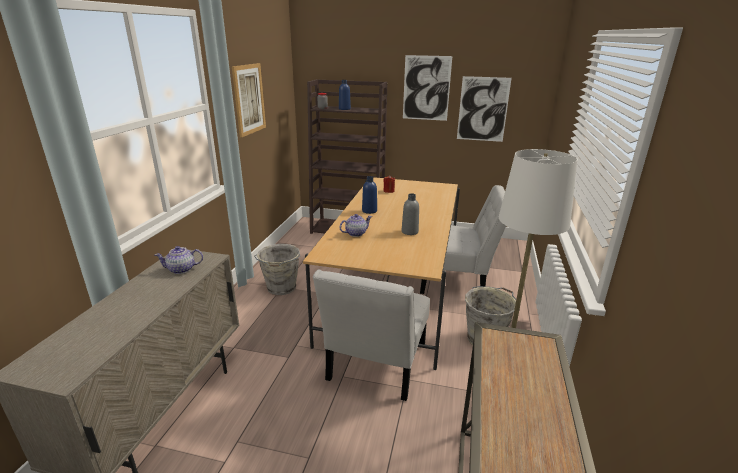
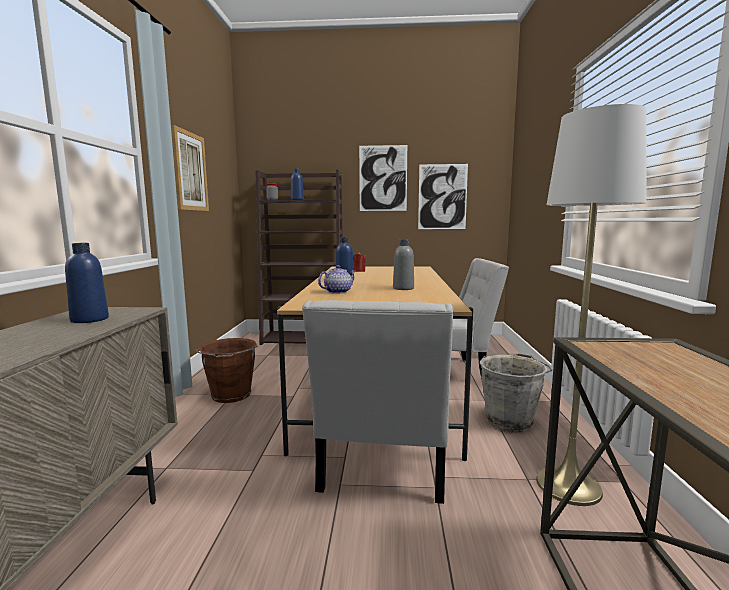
camera: 10 degrees left, 15 degrees down
(182, 269) = (89, 319): teapot -> blue bottle
(281, 288) = (231, 396): grey bucket -> brown bucket

